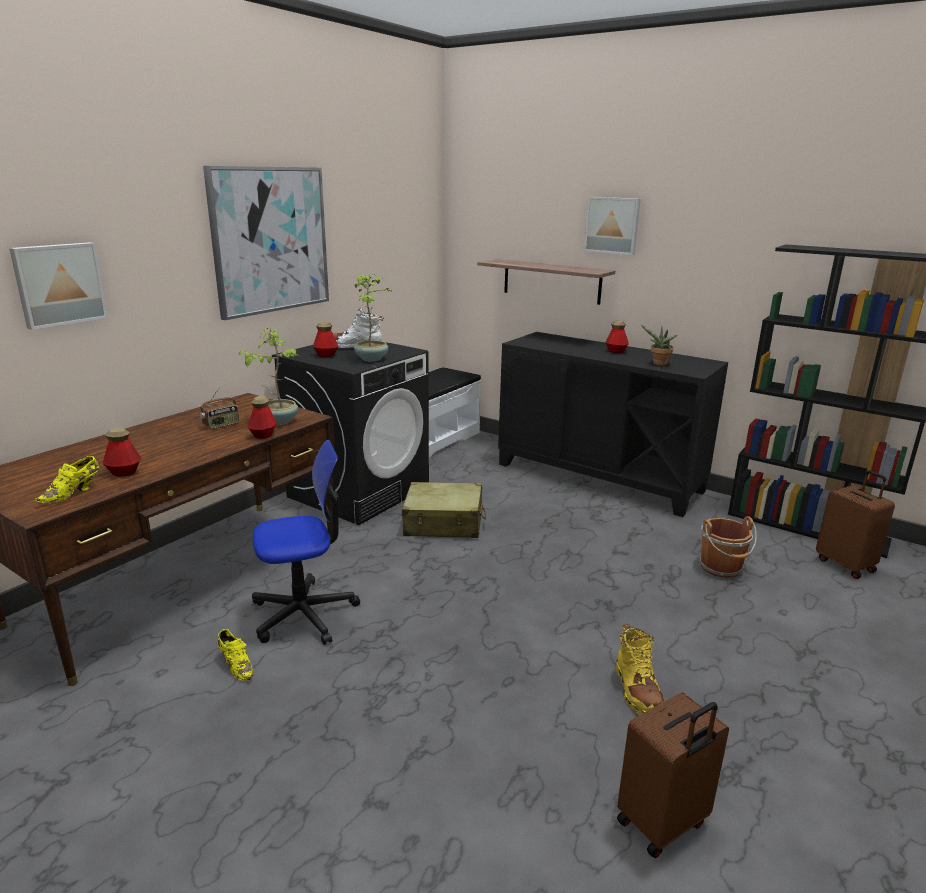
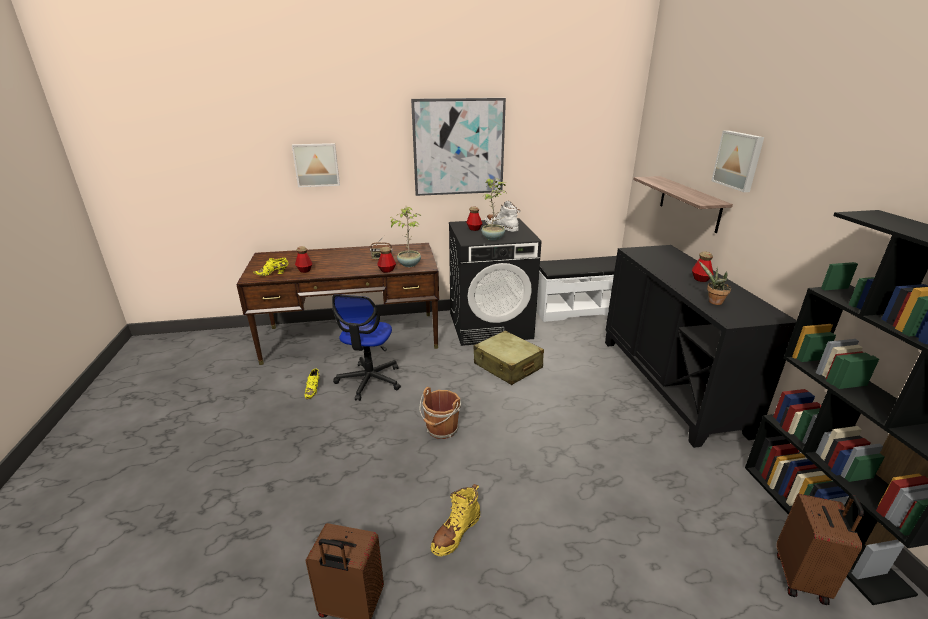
camera: 45 degrees right, 5 degrees up
(304, 614) = (369, 381): office chair -> office chair turned 75 degrees clockwise
(721, 568) = (658, 502): brown bucket -> brown bucket (441, 429)

